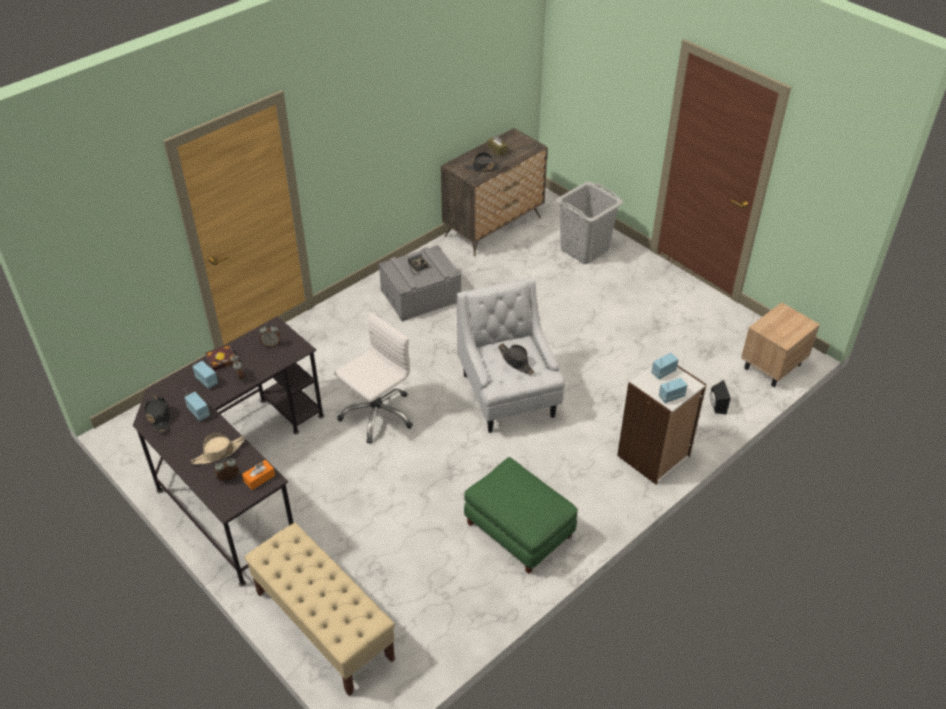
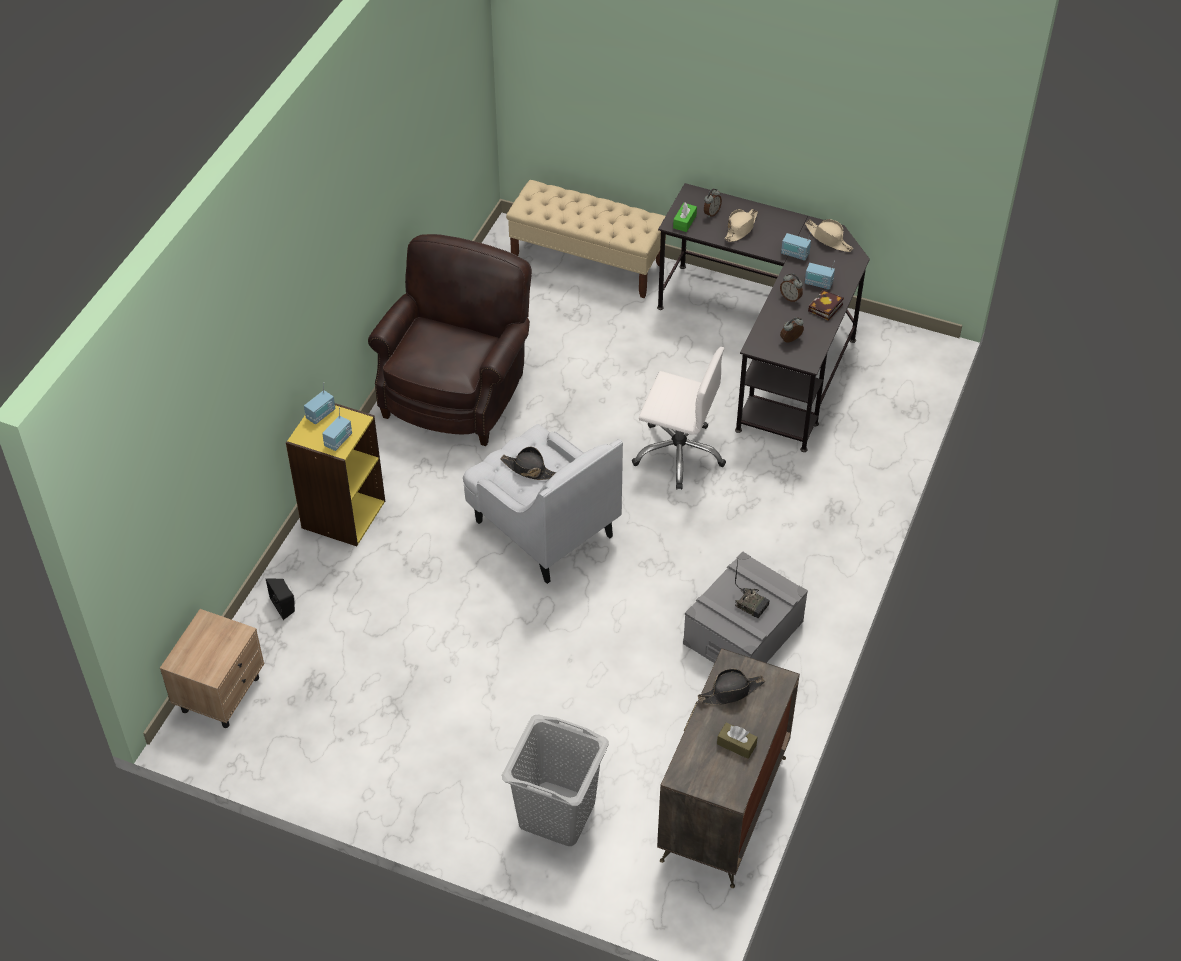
camera: 155 degrees right, 5 degrees up
(159, 416) = (828, 239): black hat -> beige hat
(259, 478) = (684, 221): orange tissue box -> green tissue box
(377, 414) = (679, 453): white office chair -> white office chair turned 90 degrees counterclockwise
(518, 530) = (457, 390): green ottoman -> brown armchair
(654, 457) = (342, 514): white bookcase -> yellow bookcase

